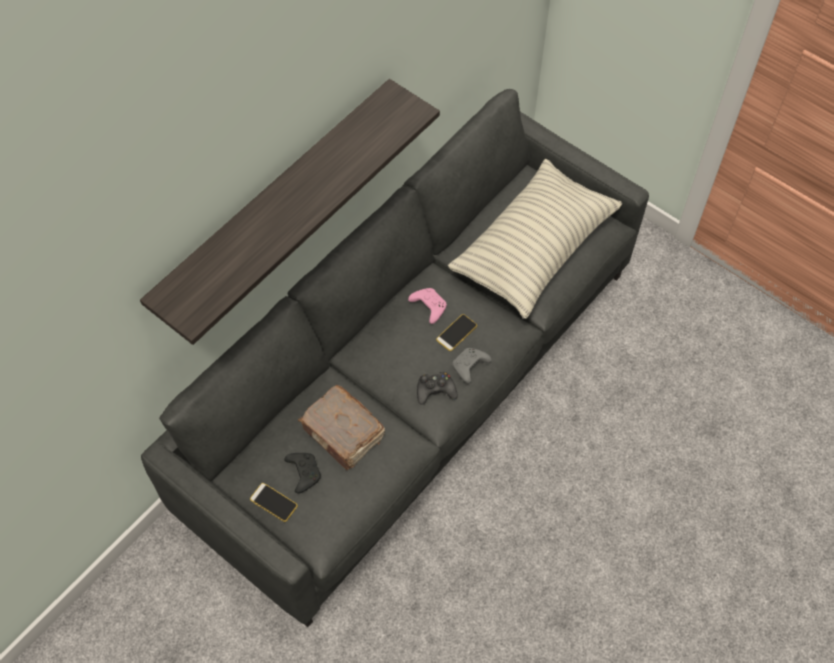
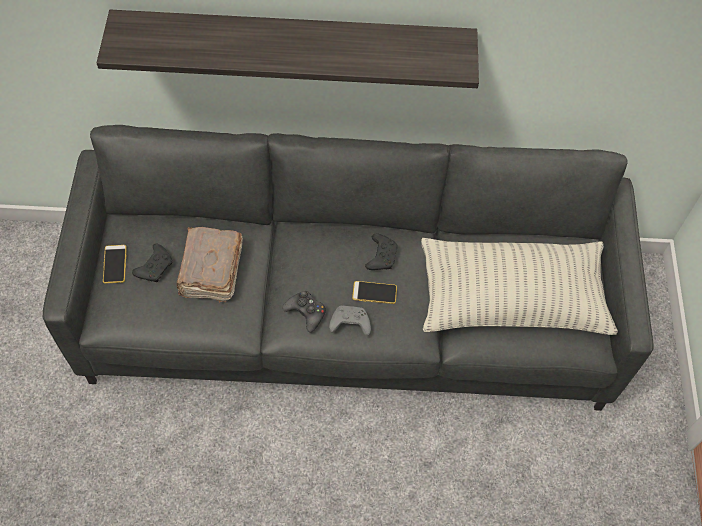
camera: 50 degrees right, 0 degrees up
(428, 307) = (381, 256): pink game controller -> black game controller

